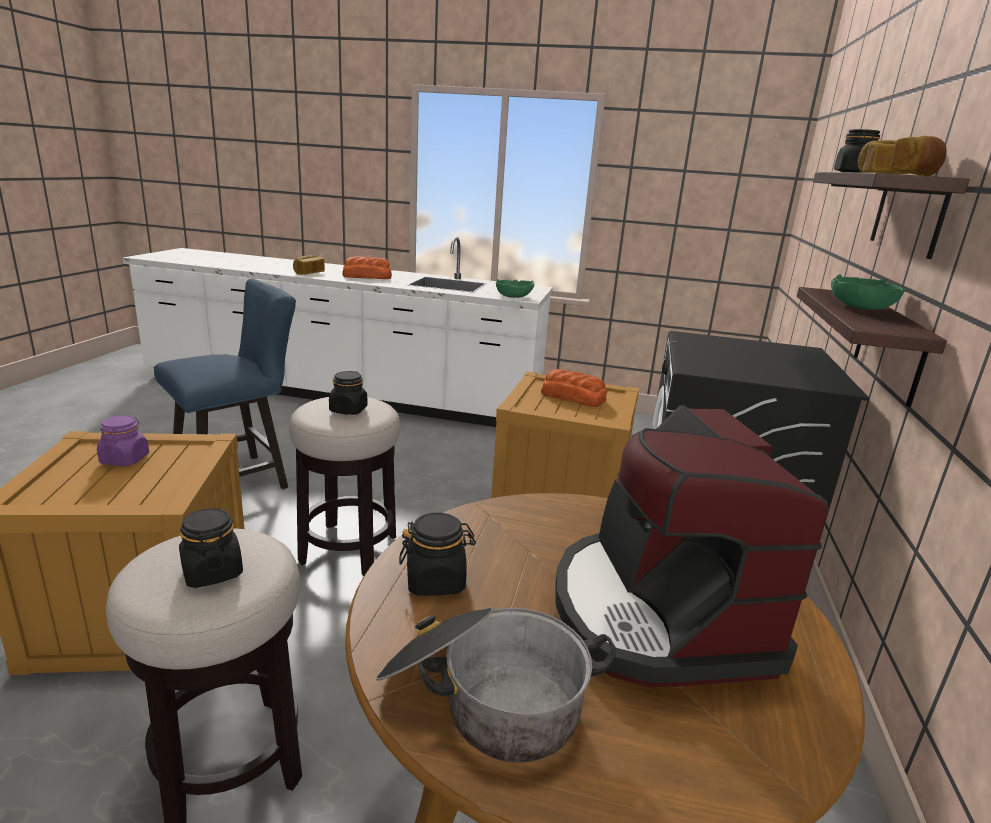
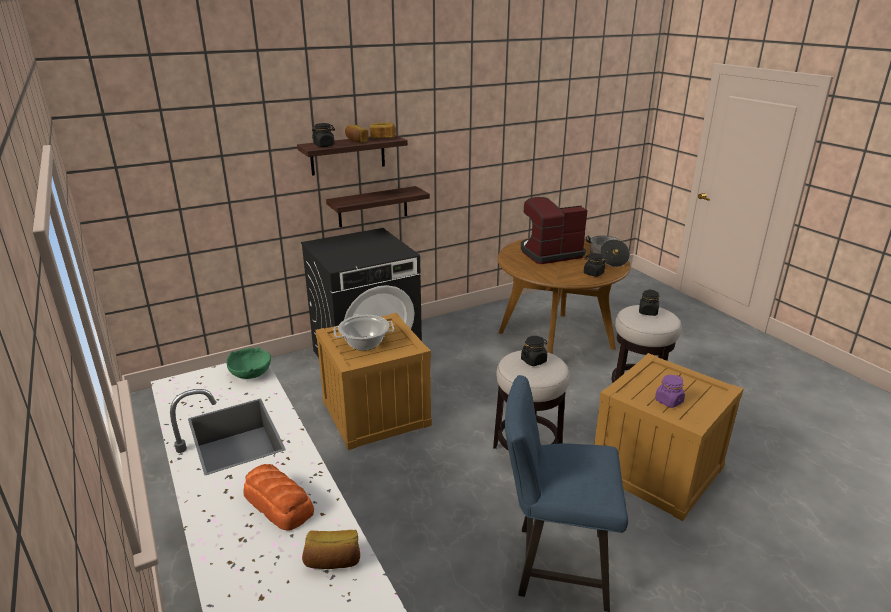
camera: 130 degrees left, 5 degrees up
(572, 397) = (364, 344): bread -> cooking pot
(658, 613) = (549, 253): coffee machine -> coffee machine turned 150 degrees counterclockwise
(861, 307) = (376, 196): green bowl -> none

